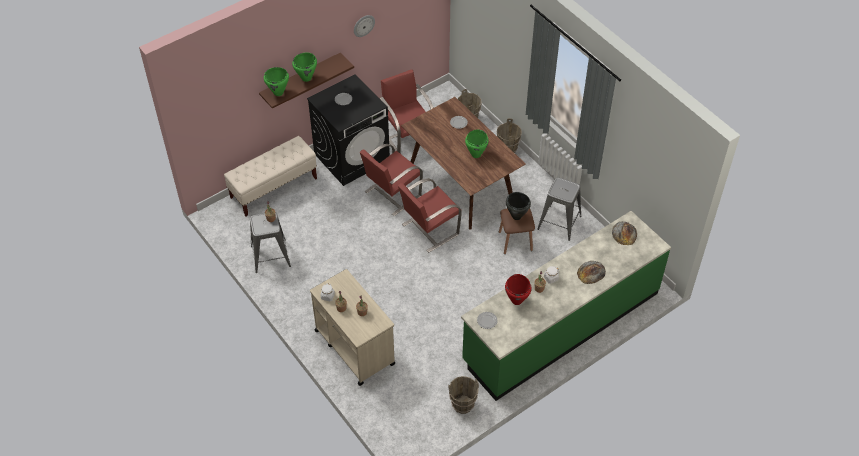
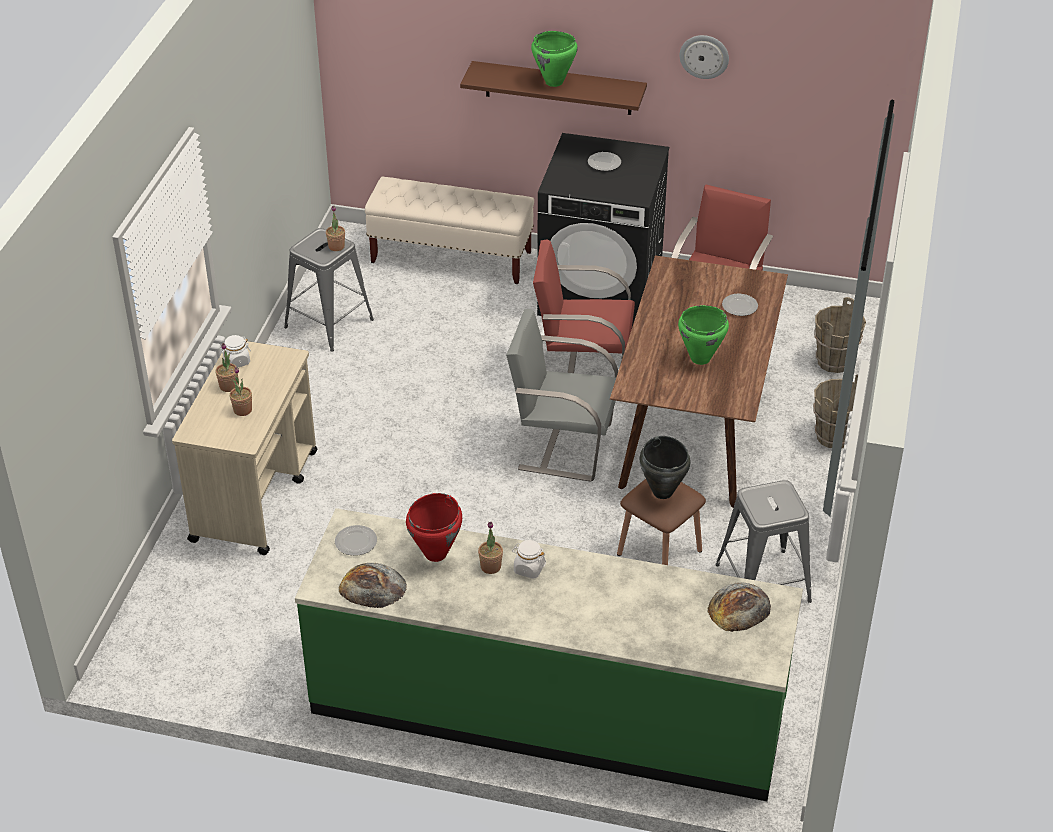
camera: 50 degrees right, 10 degrees down
(278, 93) = (493, 75): green cooking pot -> none
(429, 229) = (563, 445): red chair -> grey chair
(463, 405) = (264, 678): brown bucket -> none
(591, 272) = (600, 612): bread -> bread (372, 587)

